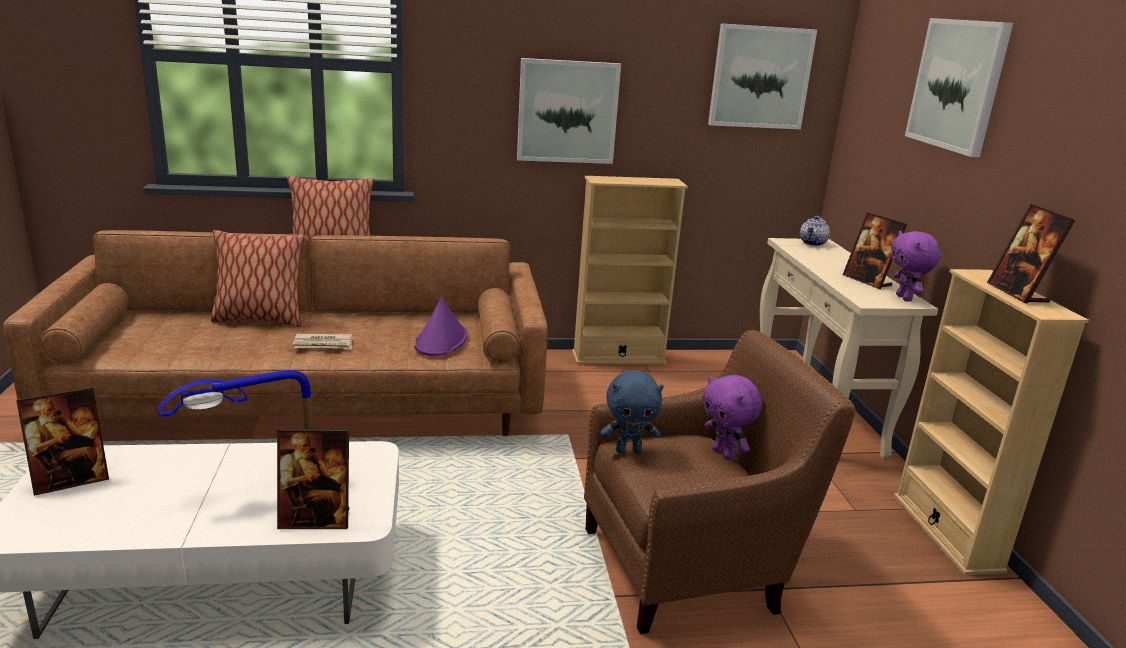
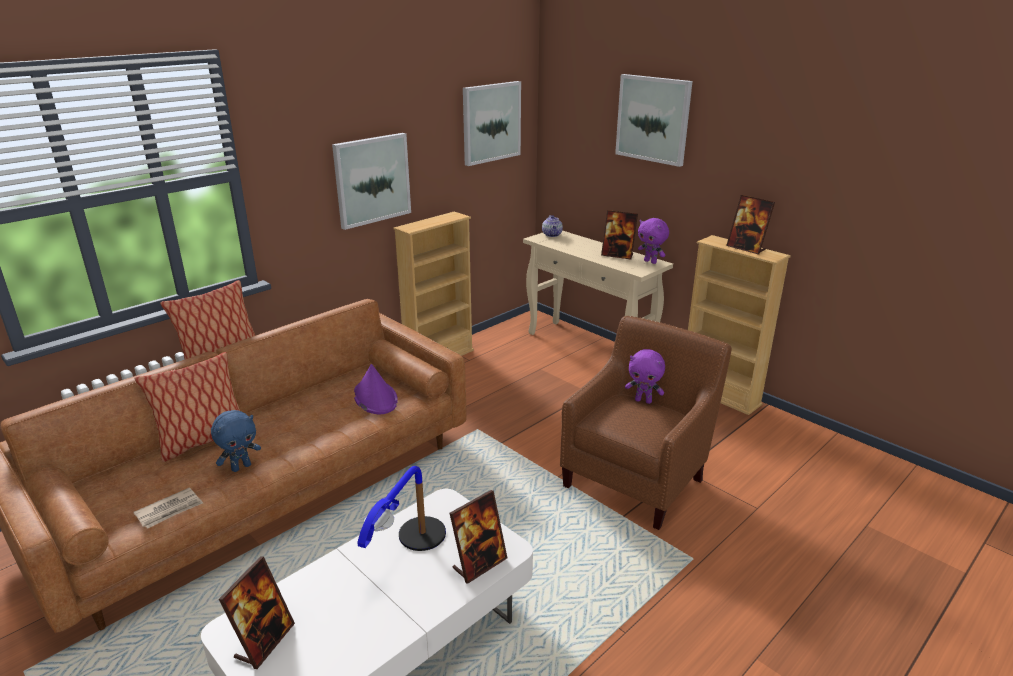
camera: 35 degrees left, 5 degrees up
(324, 344) = (294, 438): newspaper -> newspaper (170, 510)
(629, 451) = (601, 423): blue plush toy -> blue plush toy (241, 467)

